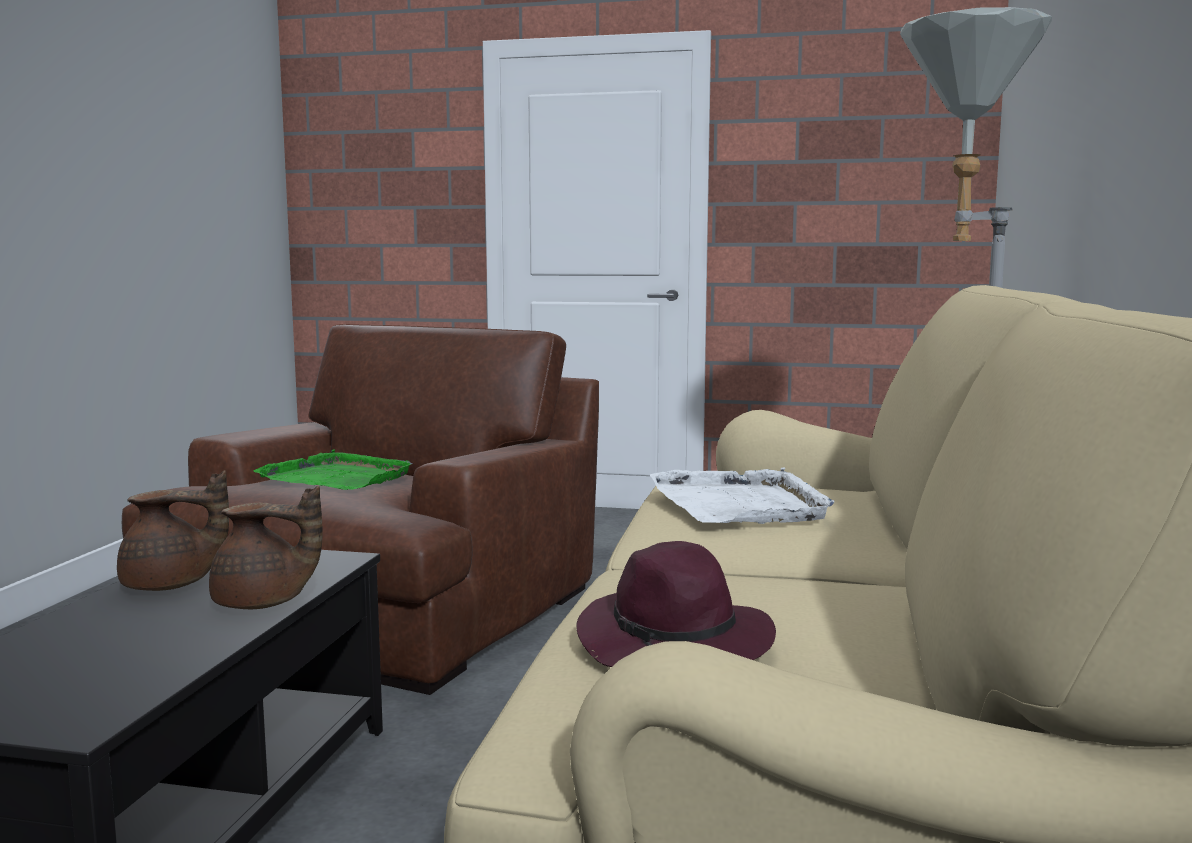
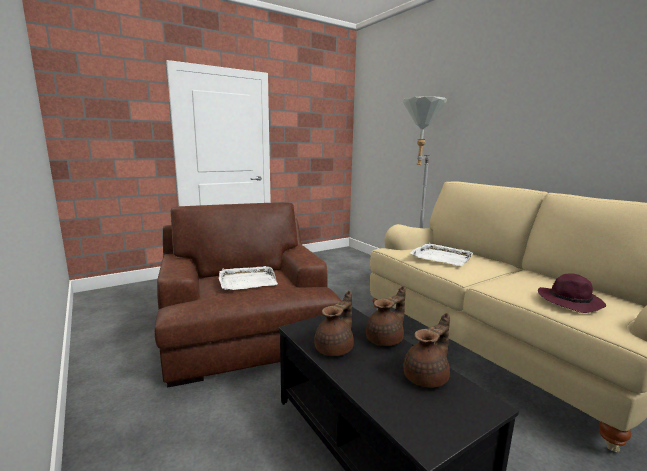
camera: 45 degrees left, 5 degrees up
(141, 660) = (427, 377): none -> brown teapot
(337, 477) = (247, 281): green tray -> white tray

